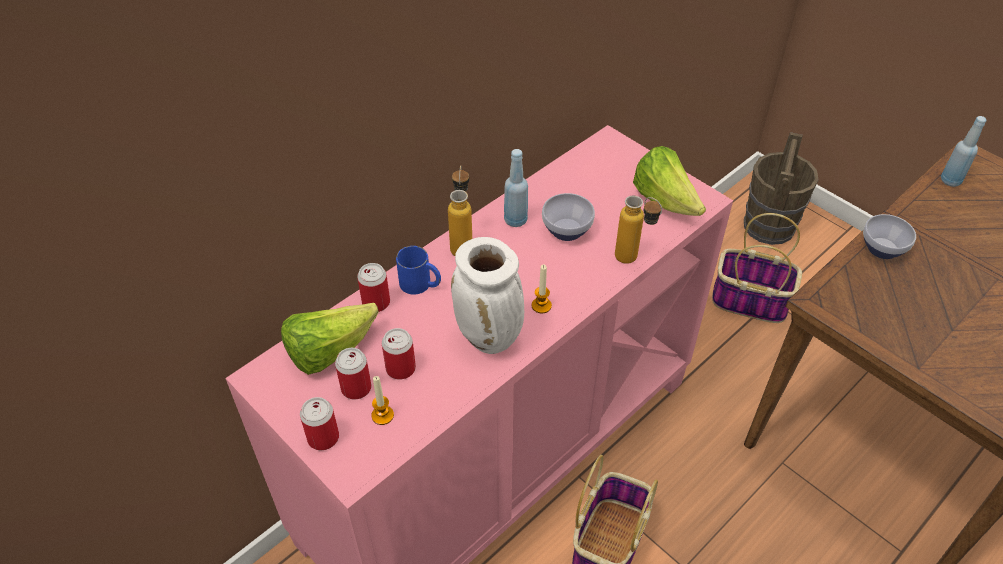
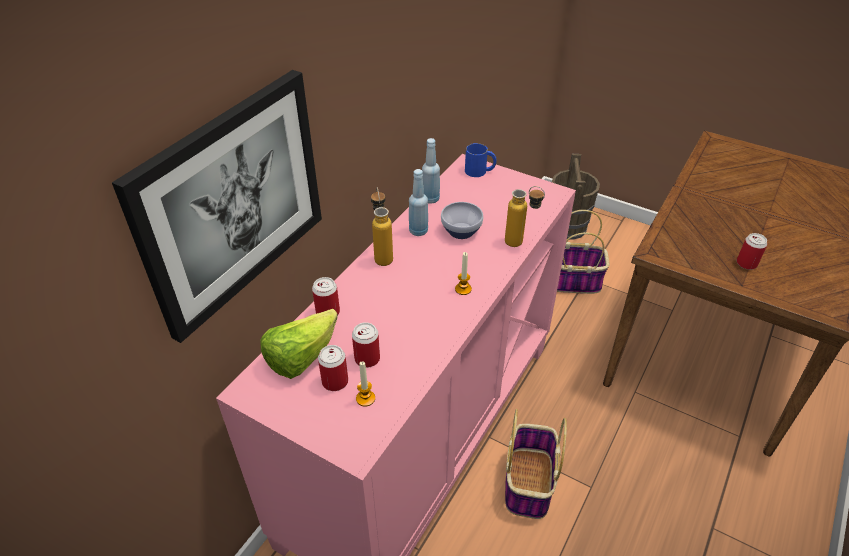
camera: 15 degrees left, 5 degrees down
(260, 172) = (232, 202): none -> picture
(323, 437) = (320, 427): can -> can (746, 263)
(421, 284) = (360, 291): blue mug -> blue mug (480, 171)
(490, 338) = (432, 321): white vase -> none
(665, 201) = (527, 198): lettuce -> none
(883, 248) = (683, 209): bowl -> none
(950, 181) = (708, 158): blue bottle -> blue bottle (430, 199)

